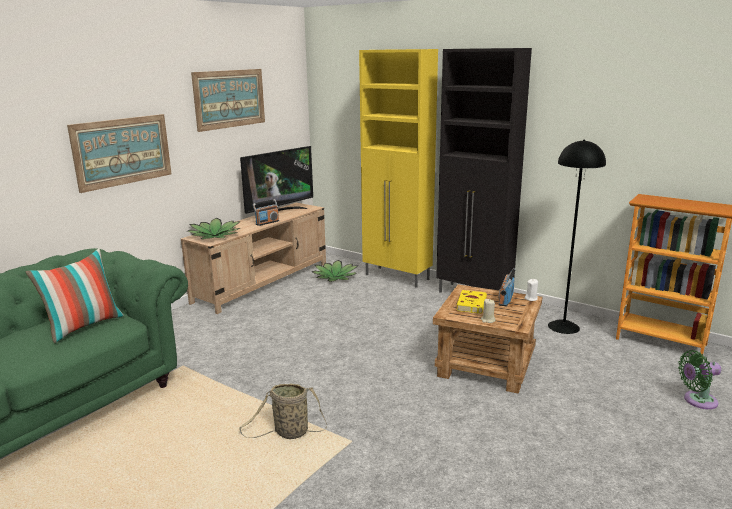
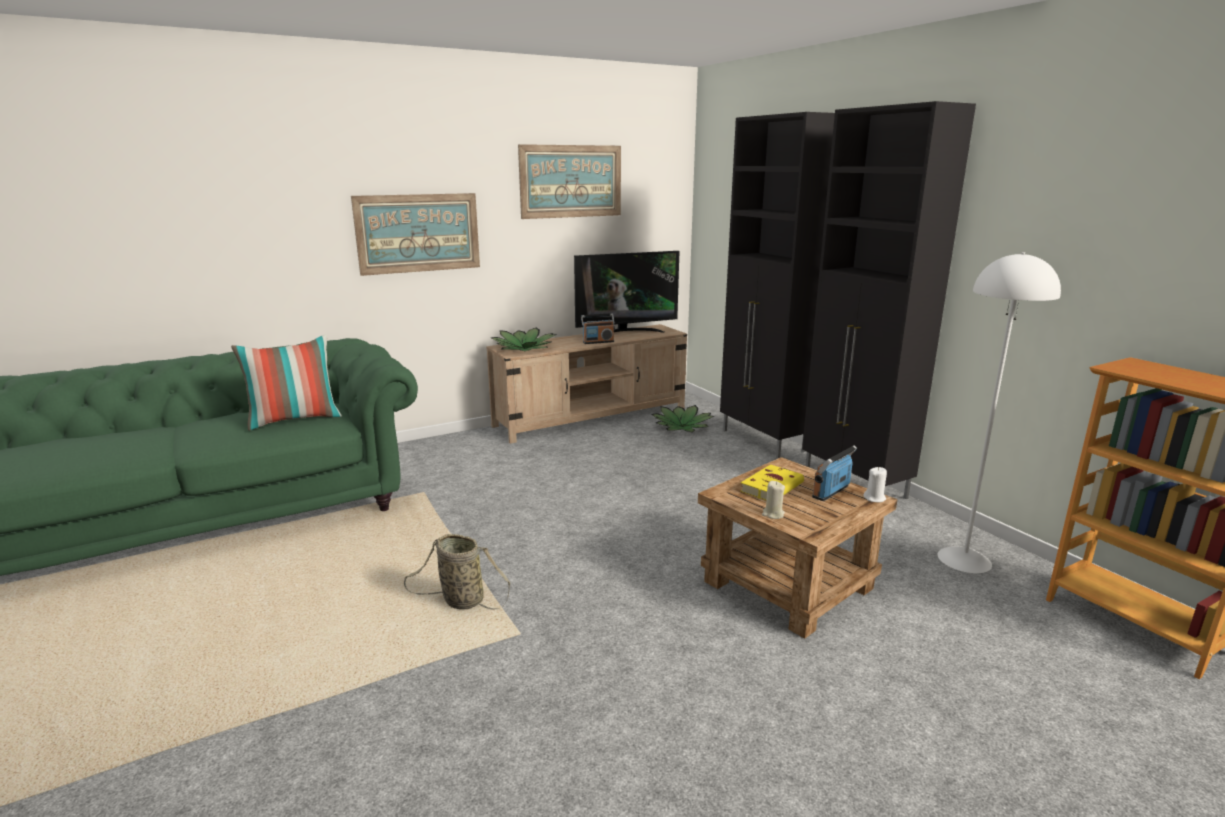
camera: 25 degrees right, 0 degrees up
(397, 277) = (763, 441): yellow cabinet -> black cabinet
(563, 326) = (963, 559): black floor lamp -> white floor lamp
(697, 401) = (1133, 747): green fan -> none

